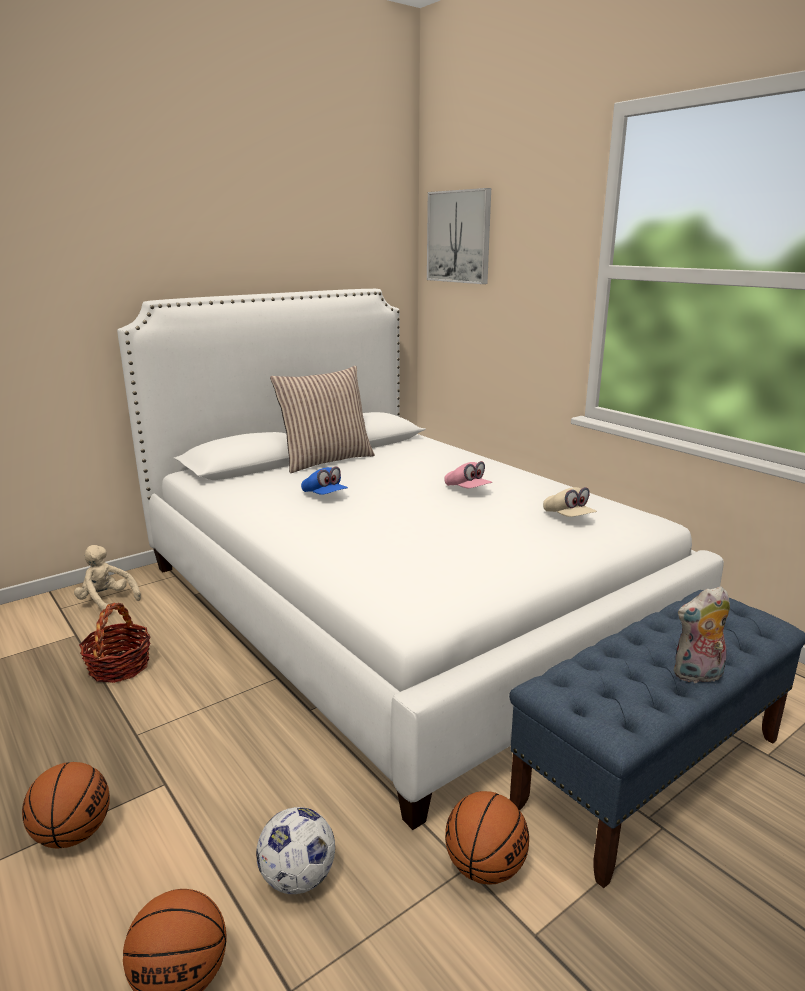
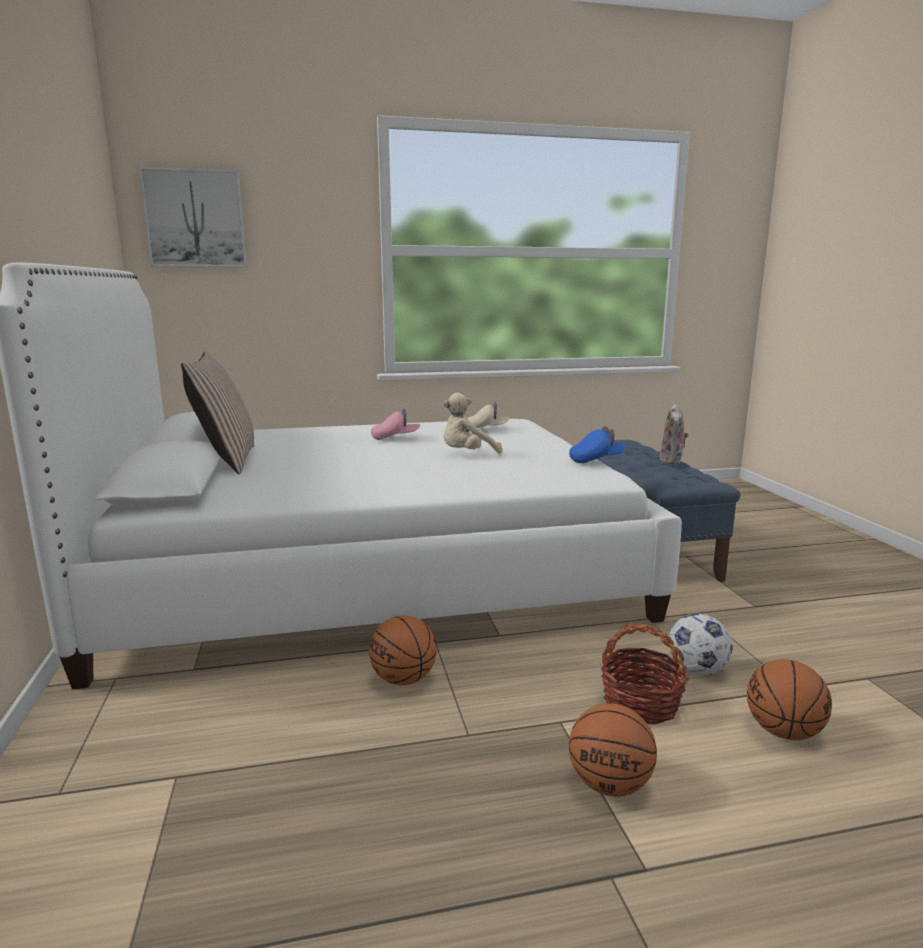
camera: 65 degrees left, 5 degrees down
(106, 602) = (108, 742): beige plush toy -> beige plush toy (467, 455)
(119, 666) = (311, 739): basket -> basket (640, 703)
(324, 495) = (332, 471): blue cap -> blue cap (596, 460)
(484, 867) = (702, 607): basketball -> basketball (403, 679)

